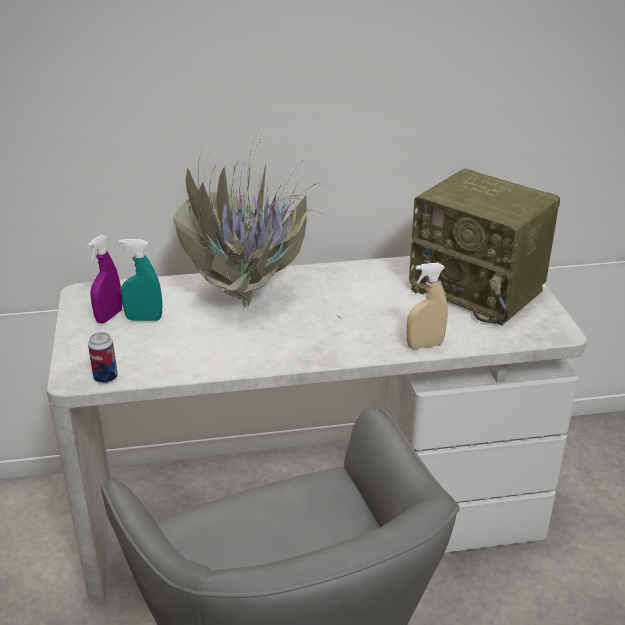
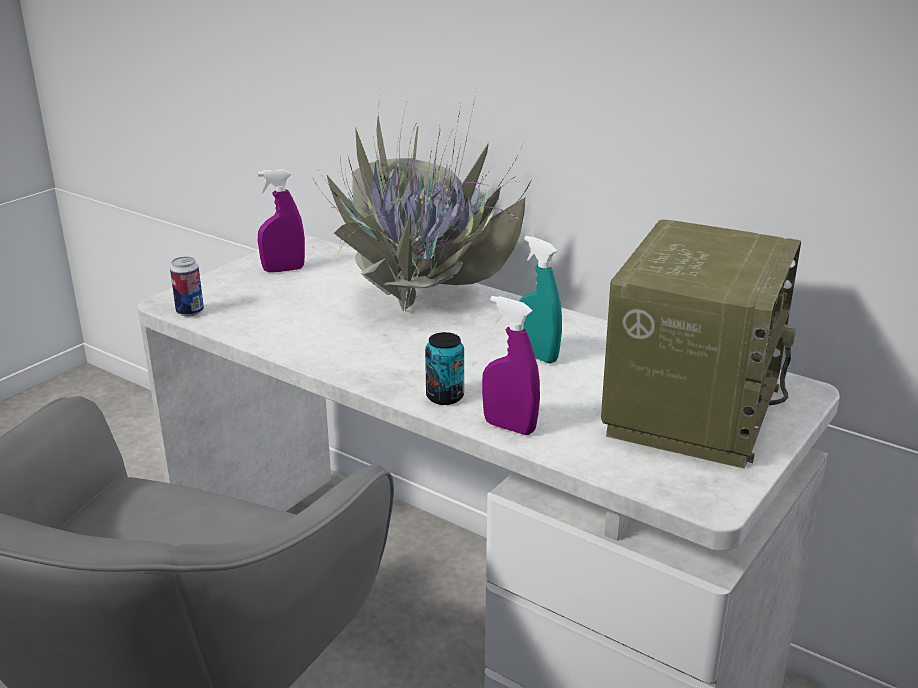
camera: 45 degrees right, 5 degrees down
(144, 319) = (304, 283): turquoise spray bottle -> turquoise spray bottle (537, 356)
(365, 347) = (445, 397): none -> can
(425, 345) = (509, 427): beige spray bottle -> purple spray bottle
(479, 290) = (691, 408): radio -> radio turned 150 degrees counterclockwise

